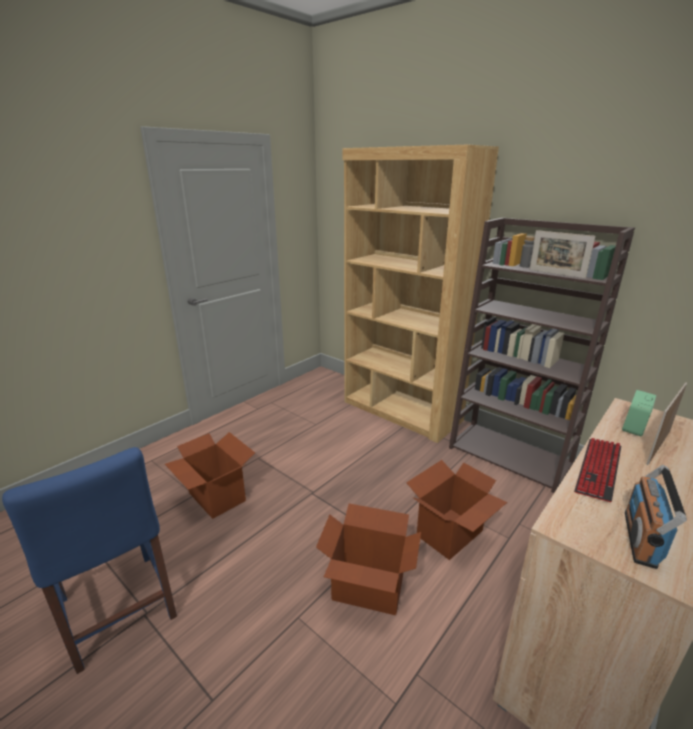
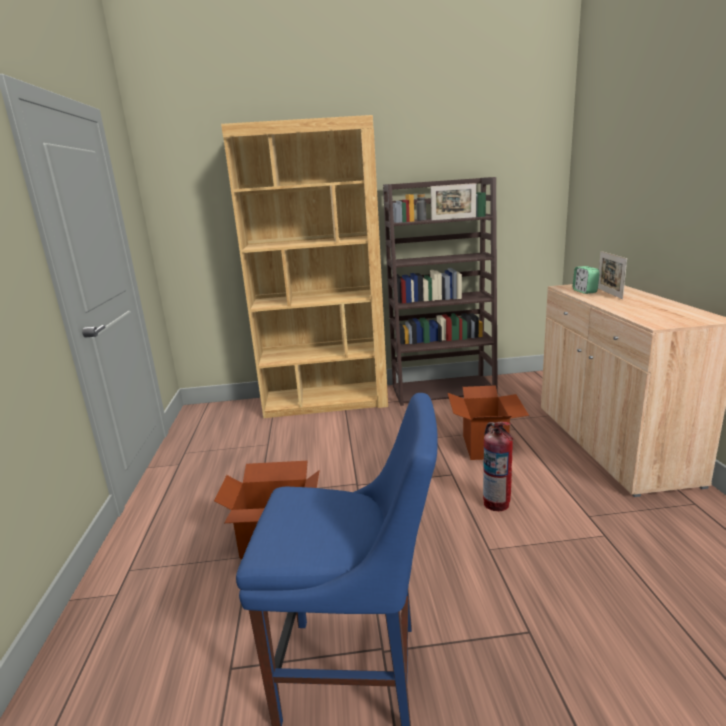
camera: 45 degrees left, 5 degrees down
(368, 588) = (496, 503): cardboard box -> fire extinguisher
(598, 469) = (615, 306): keyboard -> none
(641, 538) = (682, 316): radio -> none

